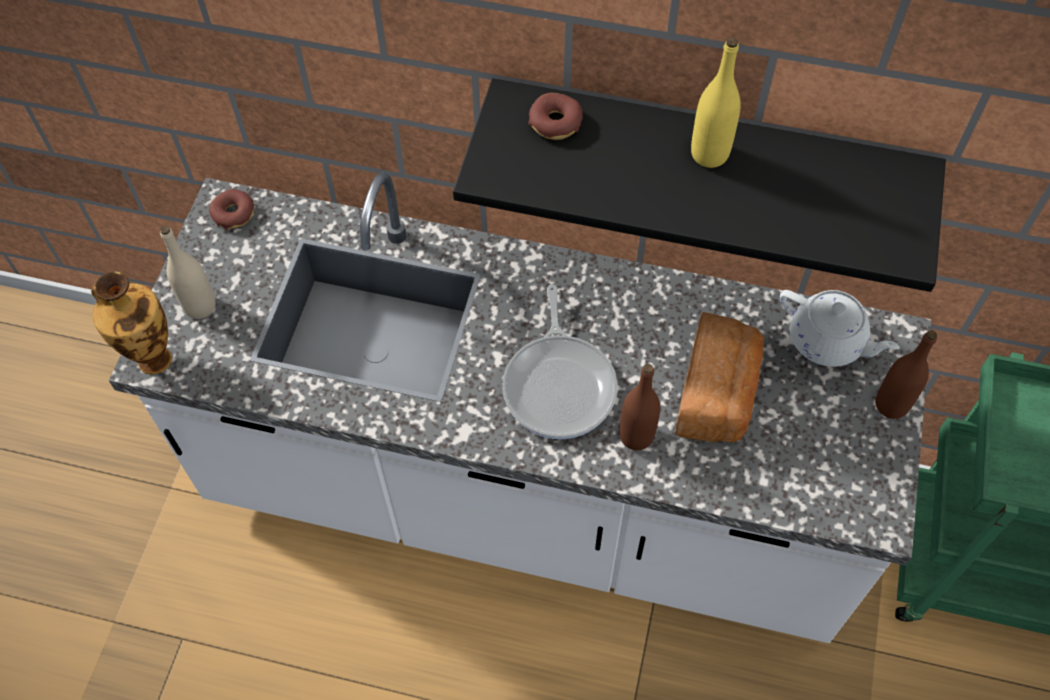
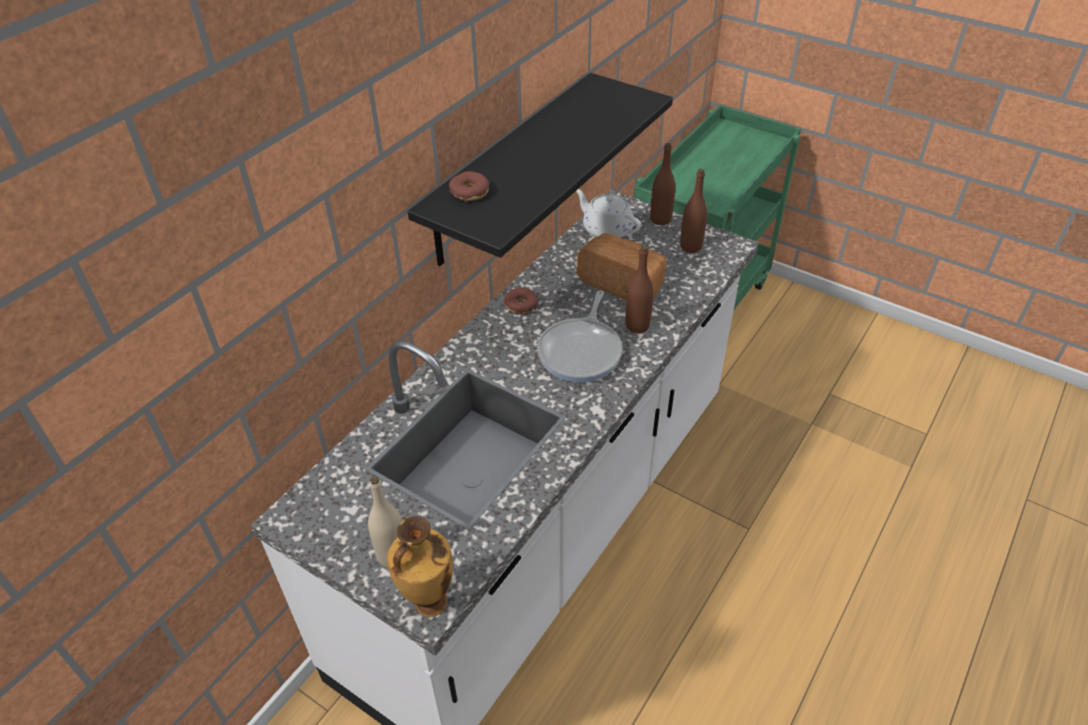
camera: 70 degrees left, 15 degrees down
(233, 213) = (307, 511): donut -> donut (521, 305)
(560, 385) = (581, 351): frying pan -> frying pan turned 90 degrees clockwise
(709, 154) = (537, 141): yellow bottle -> none
(828, 341) = (606, 229): white teapot -> white teapot turned 105 degrees counterclockwise
(846, 462) = (690, 247): none -> brown bottle

